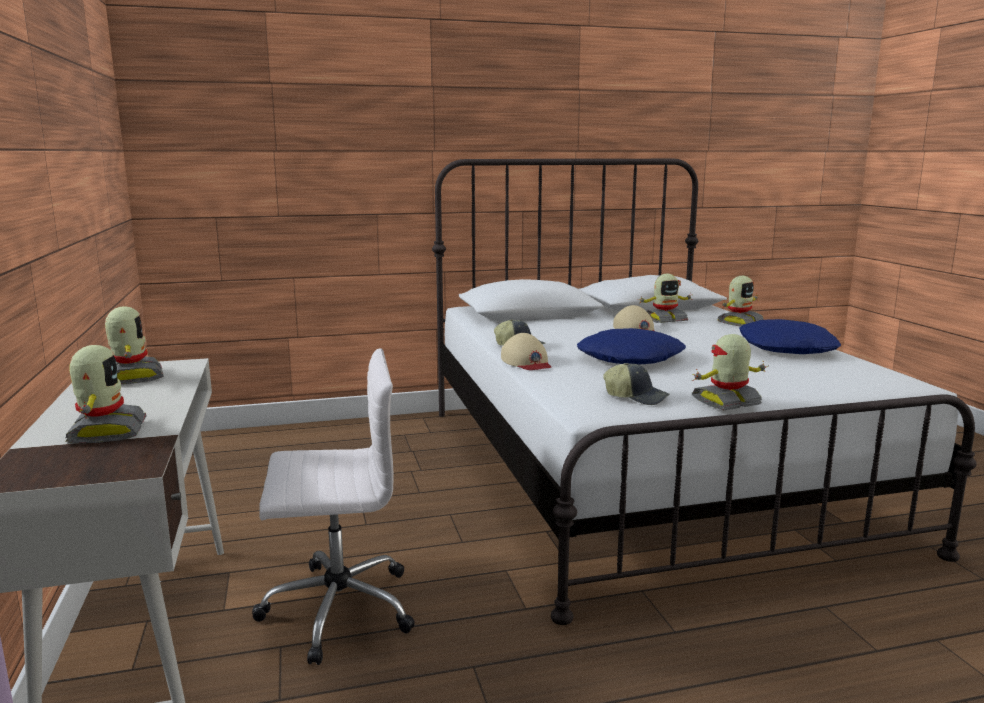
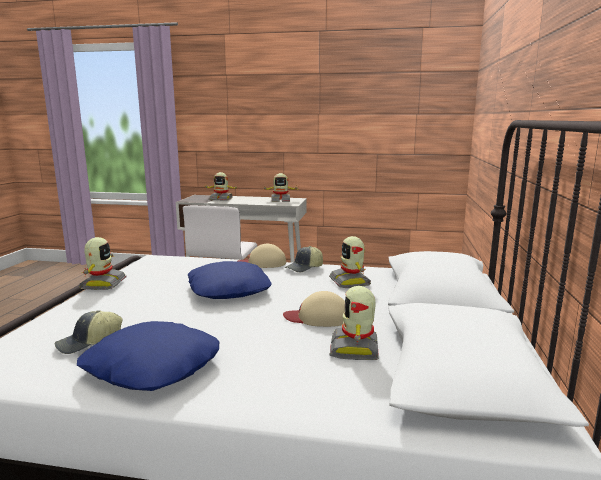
camera: 115 degrees right, 0 degrees up
(636, 397) = (156, 271): cap -> cap (90, 343)
(739, 322) = (297, 397): toy robot -> toy robot (350, 282)

